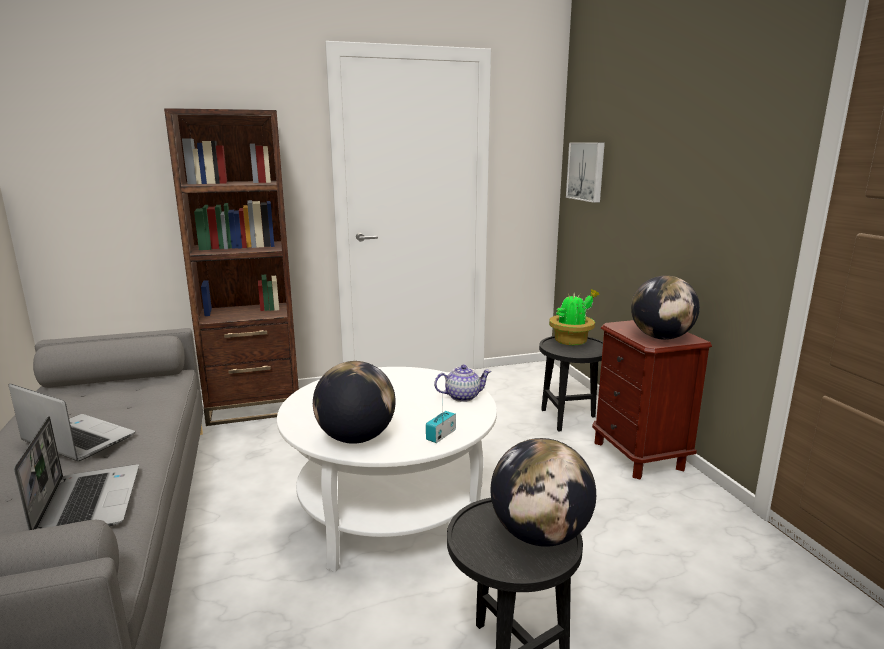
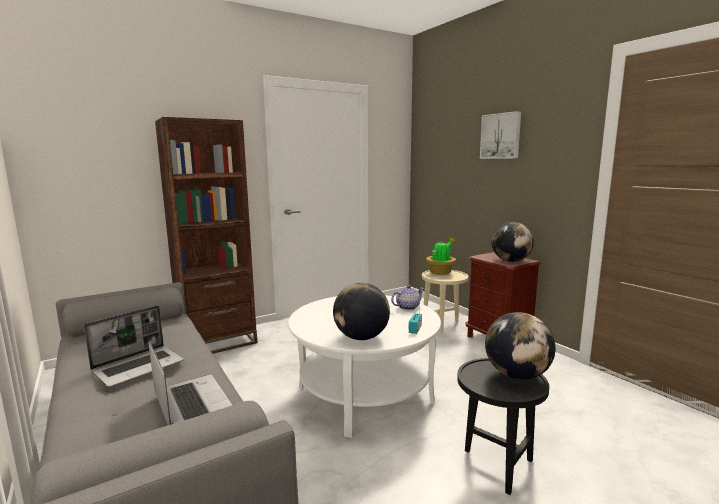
camera: 15 degrees left, 5 degrees down
(77, 439) = (139, 366): laptop -> laptop turned 120 degrees clockwise
(569, 418) = (443, 324): black side table -> beige side table
(587, 171) = (433, 164): picture -> picture (501, 136)

